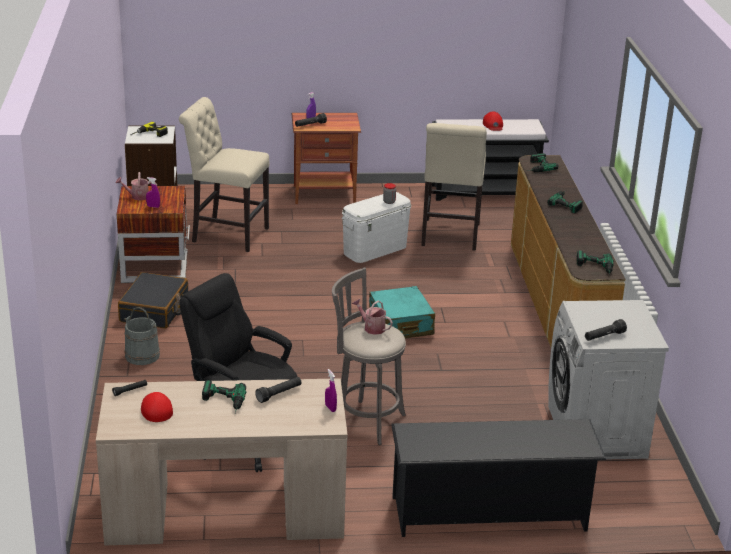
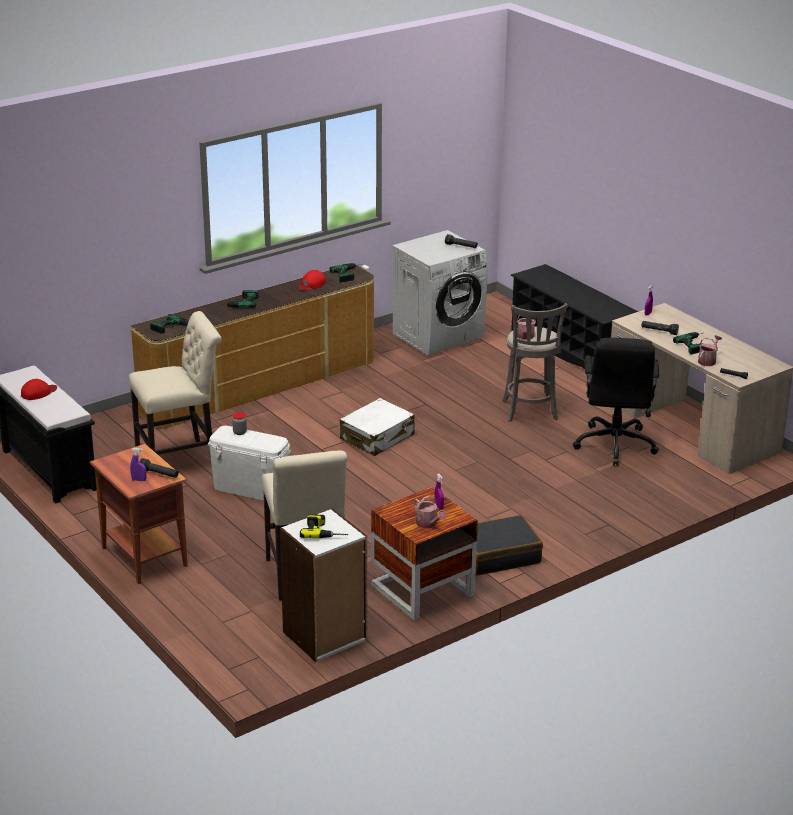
camera: 120 degrees left, 0 degrees up
(142, 356) = (573, 530): grey bucket -> none
(156, 409) = (736, 361): red cap -> red cap (311, 284)
(179, 392) = (708, 361): none -> watering can
(400, 324) = (377, 437): turquoise suitcase -> white suitcase

